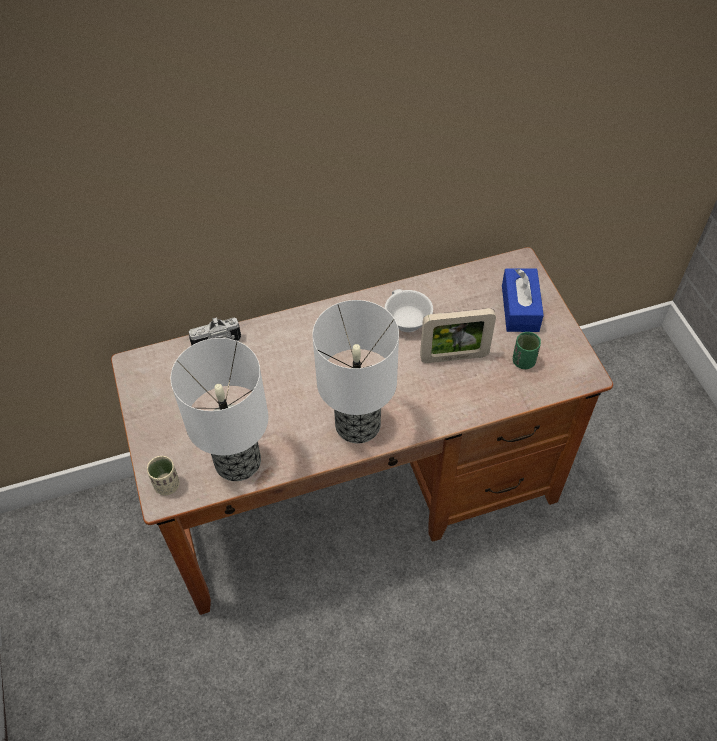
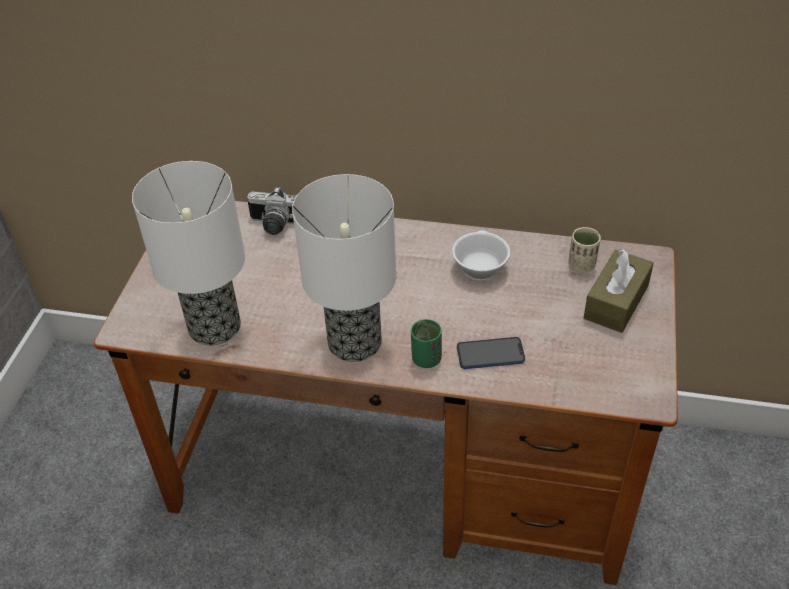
camera: 30 degrees right, 10 degrees down
(167, 485) = (136, 320): beige cup -> beige cup (581, 265)
(454, 357) = (505, 320): picture frame -> none
(462, 389) = (490, 354): none -> phone
(520, 308) = (616, 302): blue tissue box -> brown tissue box
(523, 361) = (581, 355): green cup -> green cup (426, 359)

